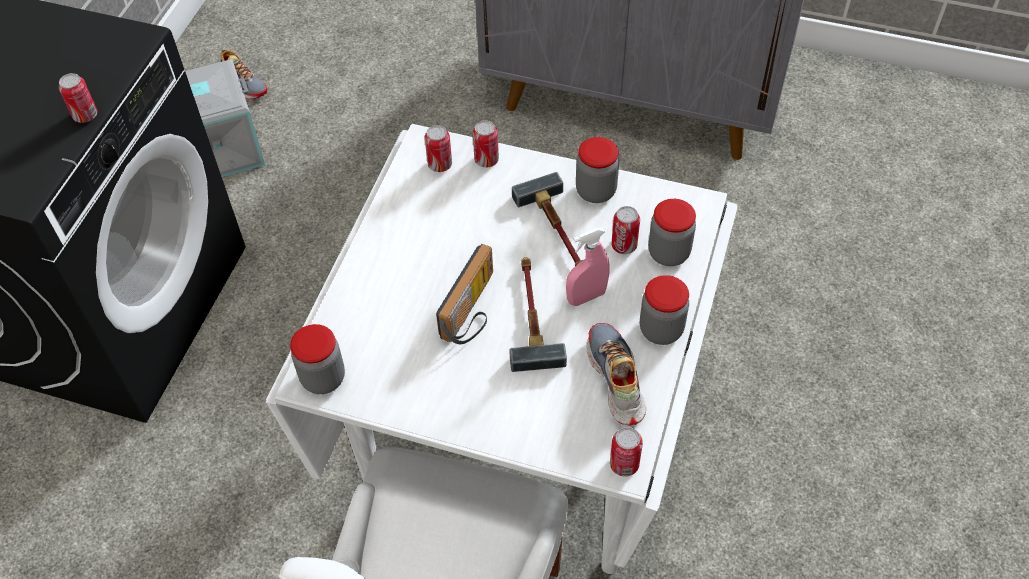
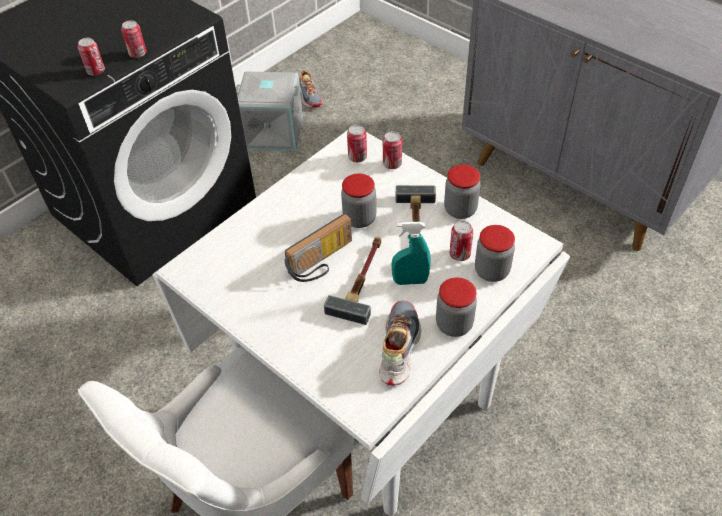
camera: 25 degrees right, 5 degrees down
(323, 378) = (194, 271): jar -> jar (359, 218)
(586, 297) = (410, 281): pink spray bottle -> turquoise spray bottle
(624, 464) = (368, 412): can -> can (96, 71)

